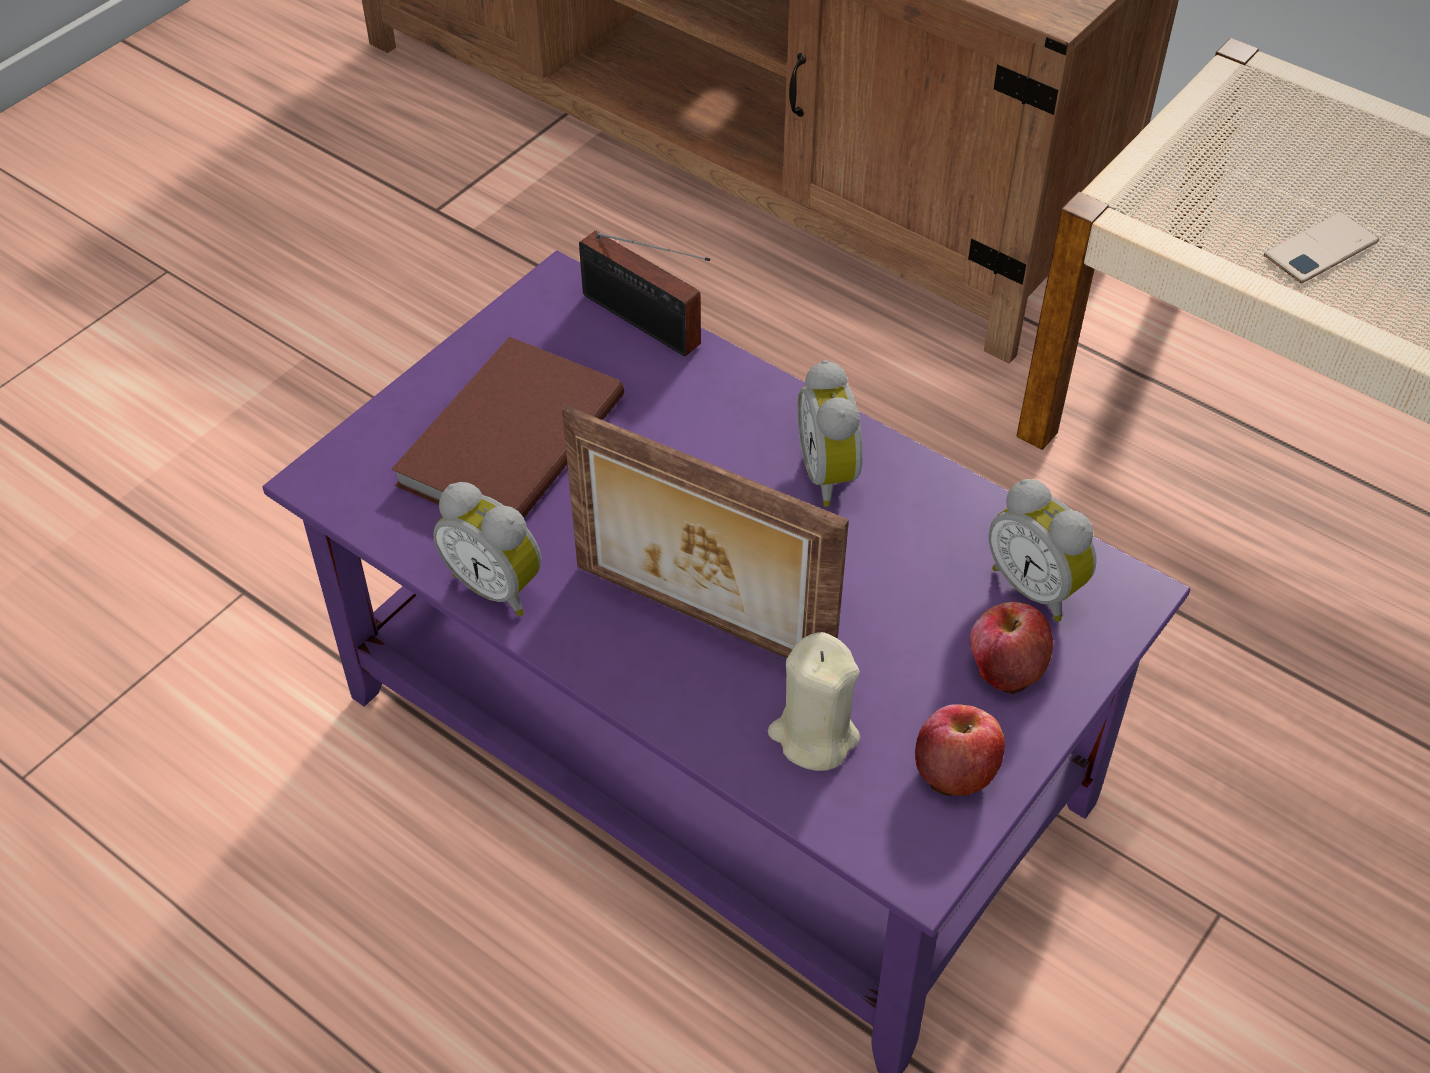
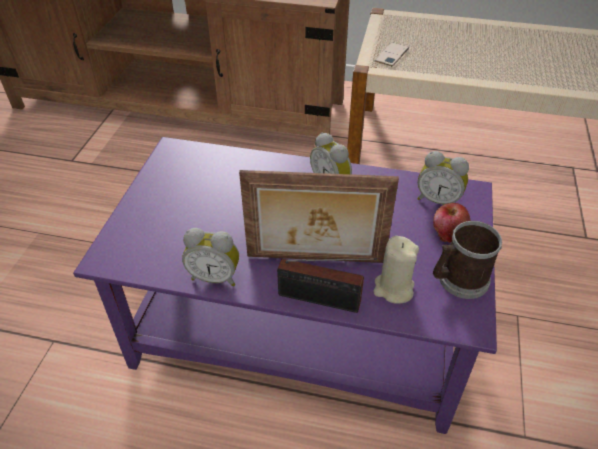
camera: 25 degrees left, 5 degrees down
(505, 441) = (183, 216): brown book -> none
(646, 324) = (218, 153): radio -> radio (323, 300)
(955, 769) = (458, 280): apple -> mug
(1320, 249) = (450, 61): phone -> phone (392, 55)

